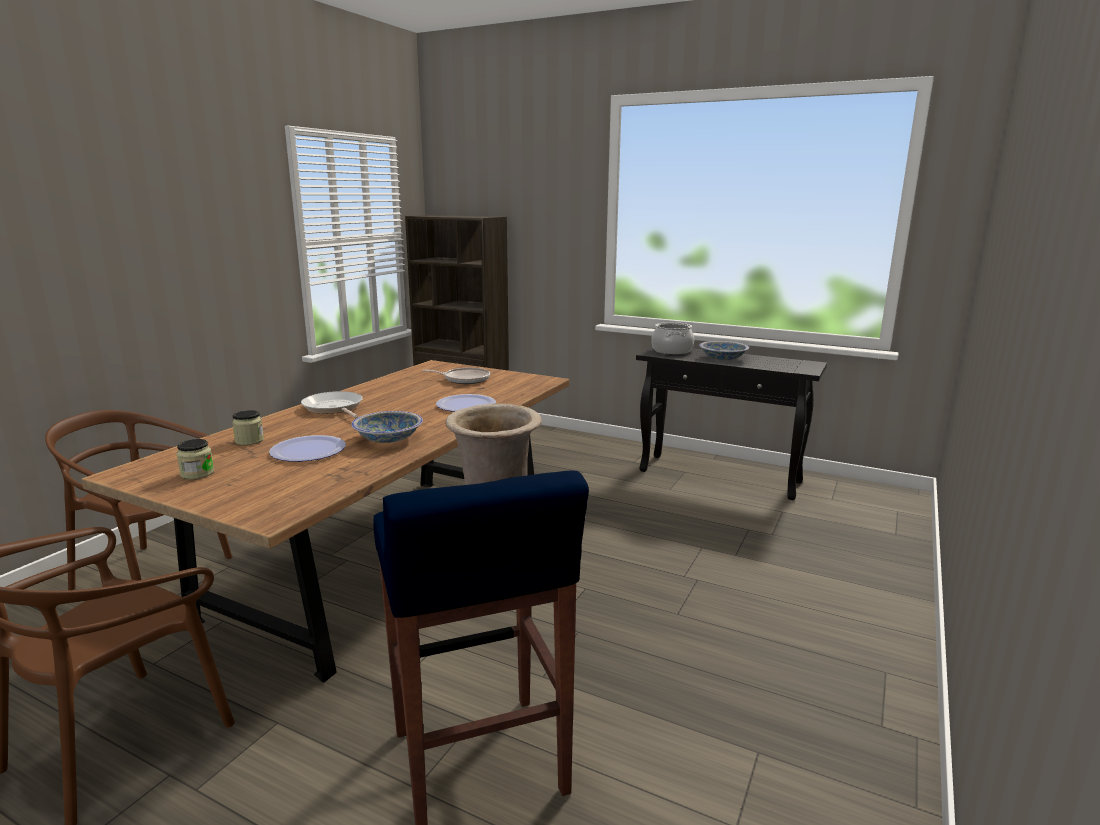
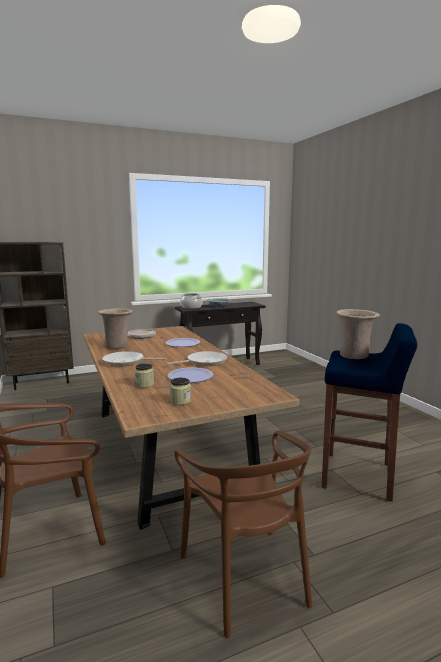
camera: 50 degrees left, 5 degrees down
(388, 439) = (204, 362): bowl -> frying pan
(399, 385) = (117, 346): none -> beige vase

